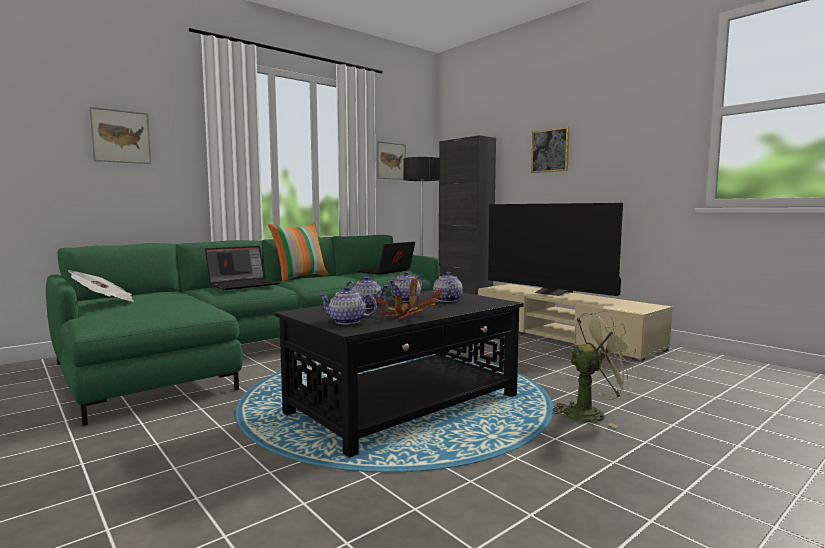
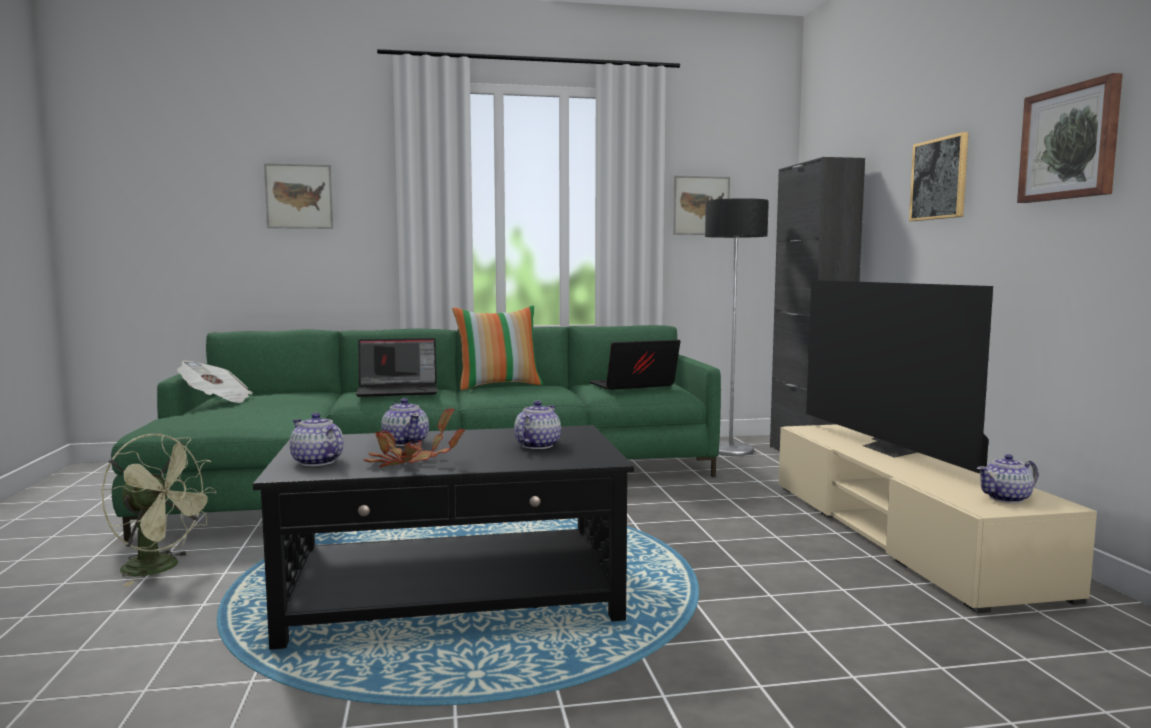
camera: 30 degrees right, 0 degrees up
(406, 300) = (485, 438): teapot -> teapot (1006, 498)
(591, 413) = (694, 683): green fan -> green fan (161, 568)
(634, 135) = (1070, 143): none -> picture

